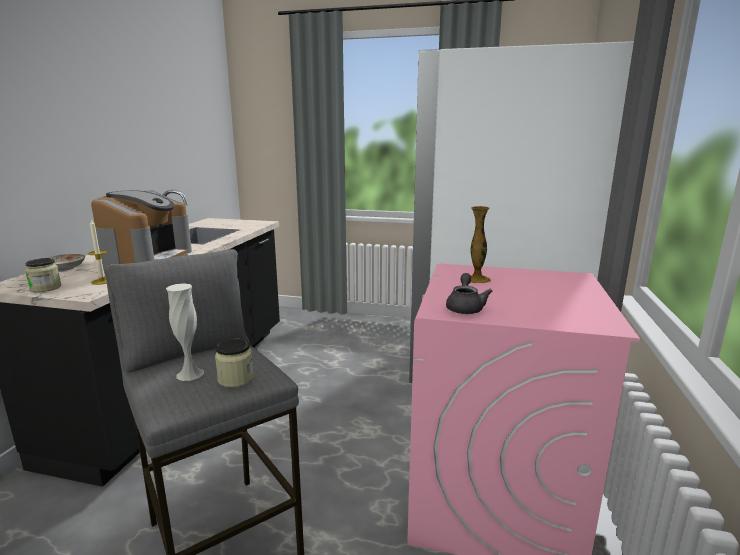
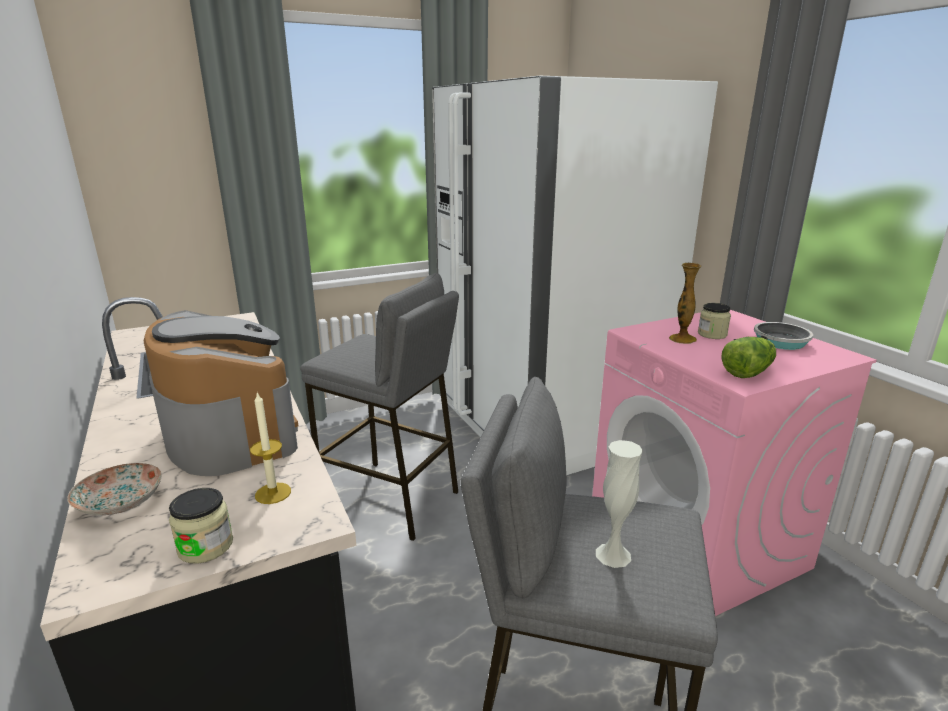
camera: 40 degrees left, 5 degrees up
(236, 379) = (661, 533): jar -> jar (712, 334)
(320, 369) = (391, 499): none -> grey stool
(465, 307) = (747, 371): grey teapot -> lettuce
(561, 301) = (777, 343): none -> frying pan

